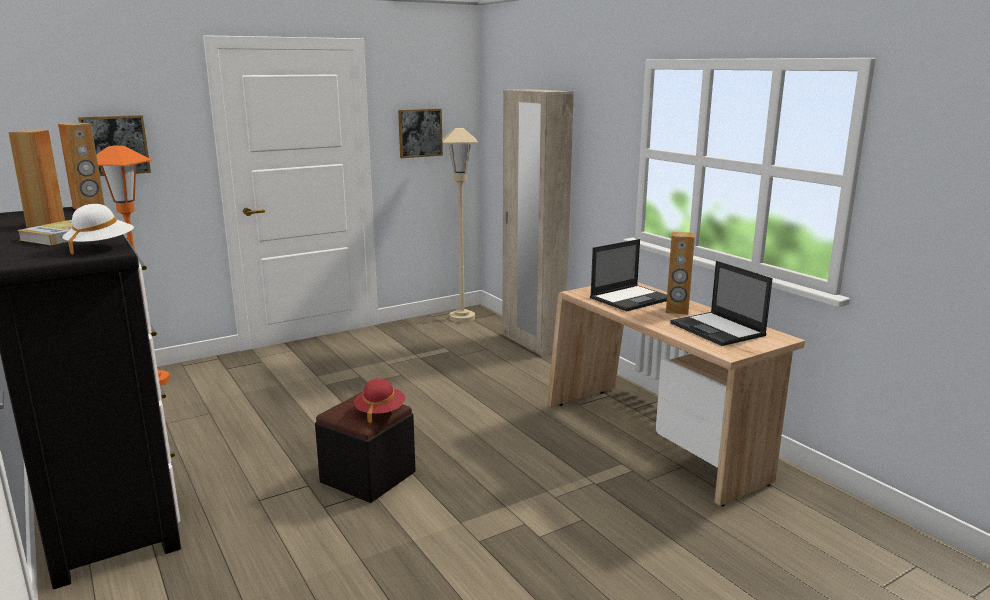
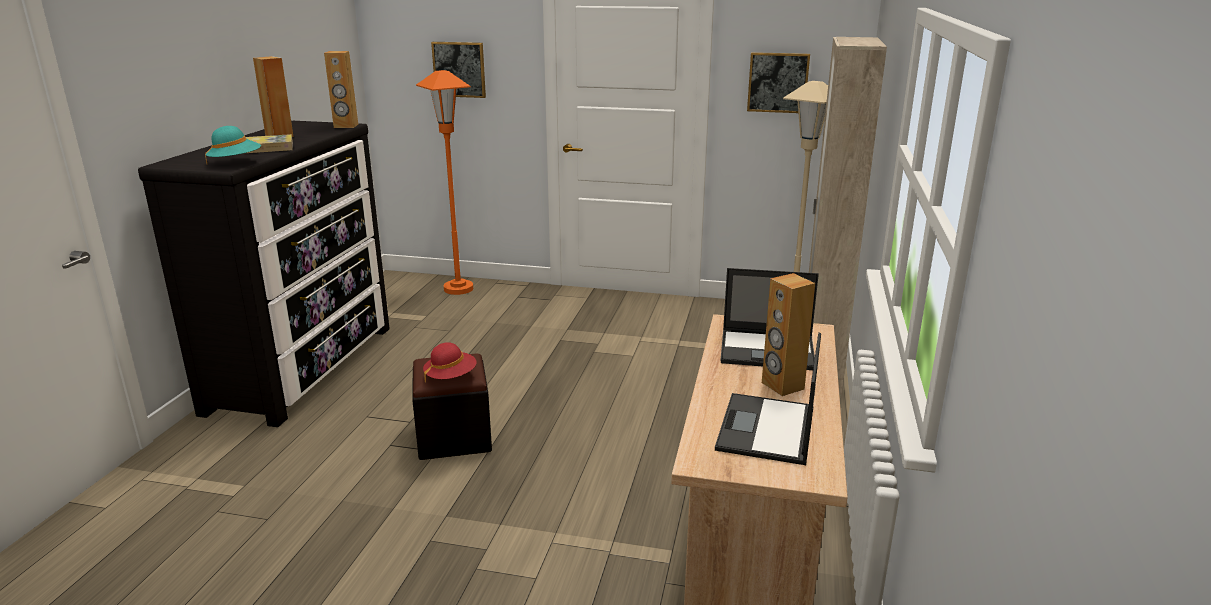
camera: 45 degrees right, 5 degrees up
(101, 247) = (236, 163): white hat -> turquoise hat

